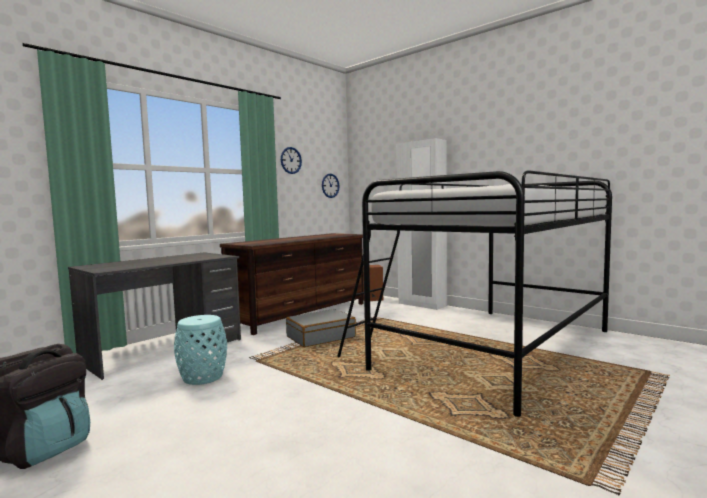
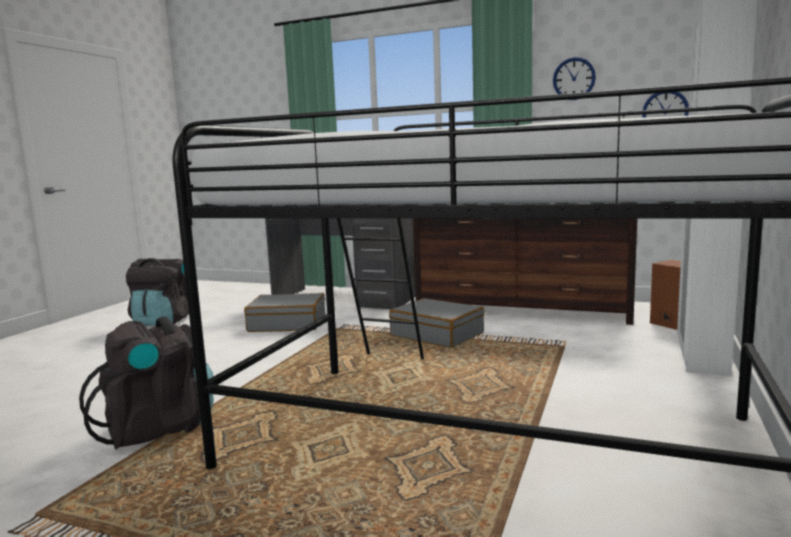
camera: 70 degrees right, 5 degrees up
(203, 377) = (287, 324): turquoise stool -> grey suitcase
(436, 438) = (158, 428): none -> black backpack

